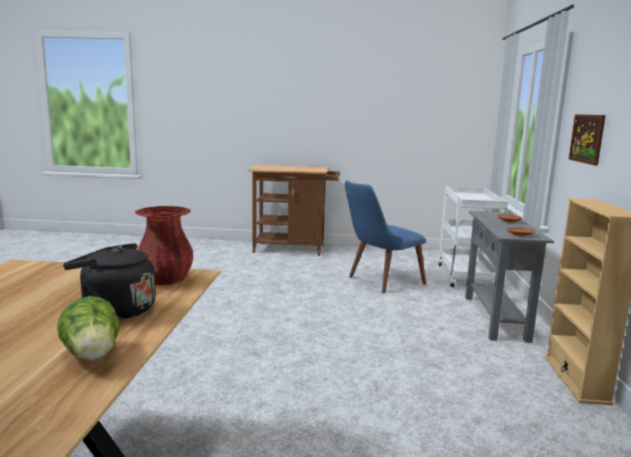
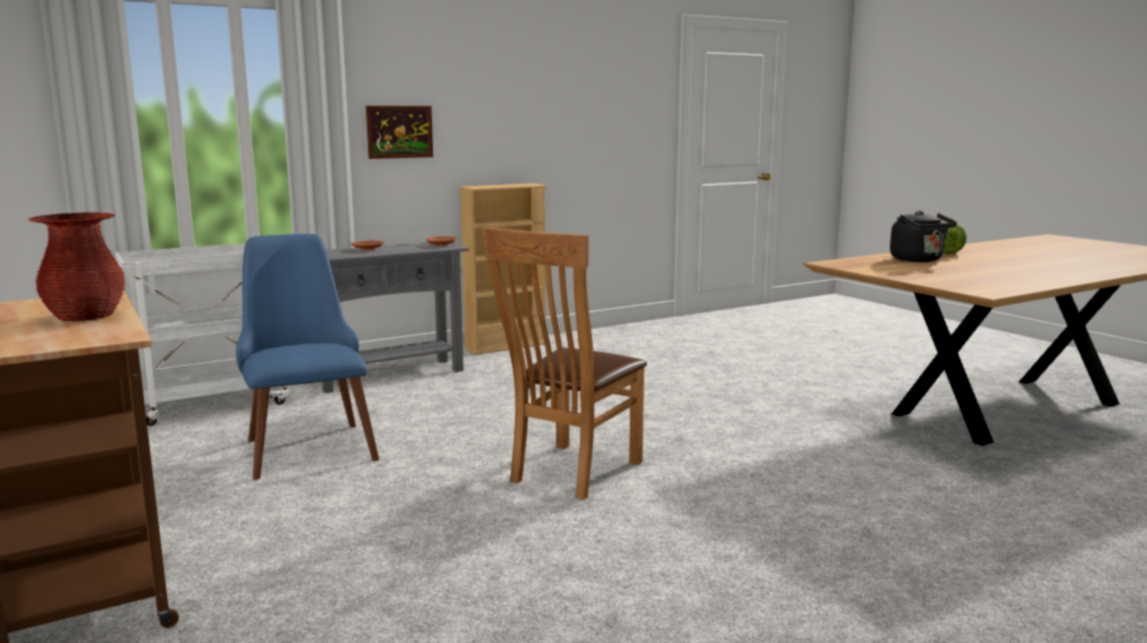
camera: 125 degrees left, 0 degrees up
(165, 280) = (859, 265): red vase -> red vase (85, 316)
(260, 313) = (570, 473): none -> brown chair
(379, 281) = (306, 443): blue chair -> blue chair turned 135 degrees counterclockwise

